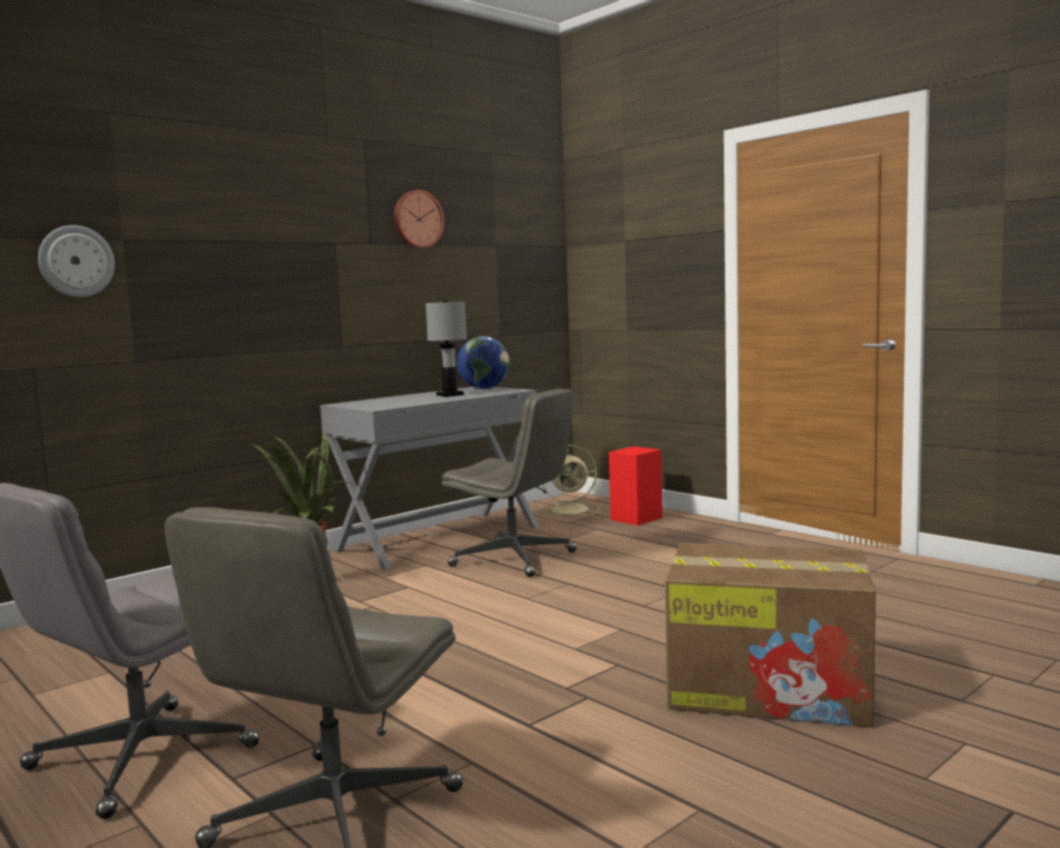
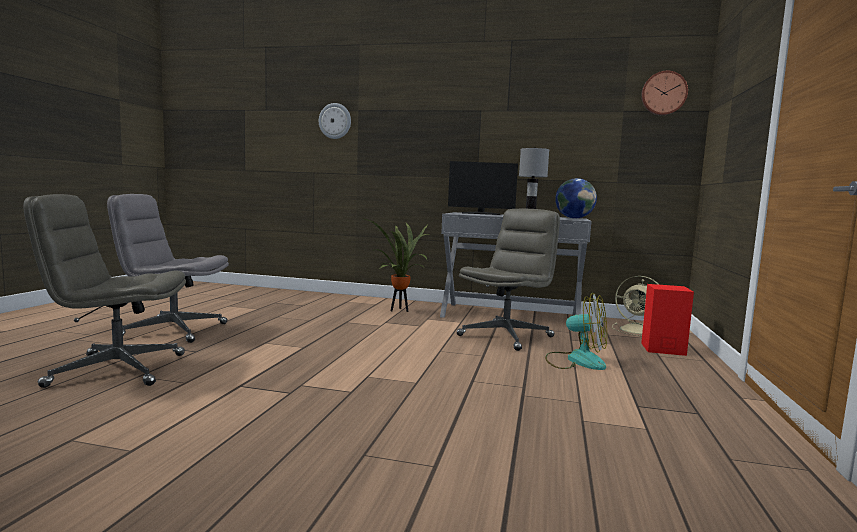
camera: 55 degrees right, 0 degrees up
(376, 401) = (480, 213): none -> monitor
(417, 219) = (547, 92): wall clock -> wall clock (663, 93)
(515, 559) = (506, 336): grey office chair -> grey office chair turned 135 degrees counterclockwise
(631, 554) = (576, 360): none -> fan
(771, 689) = (349, 447): cardboard box -> none

